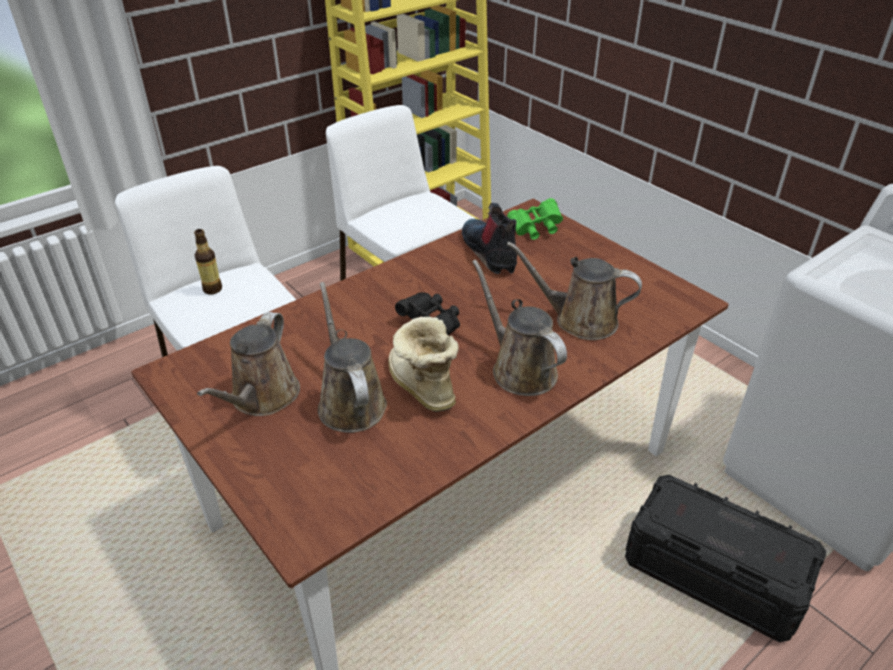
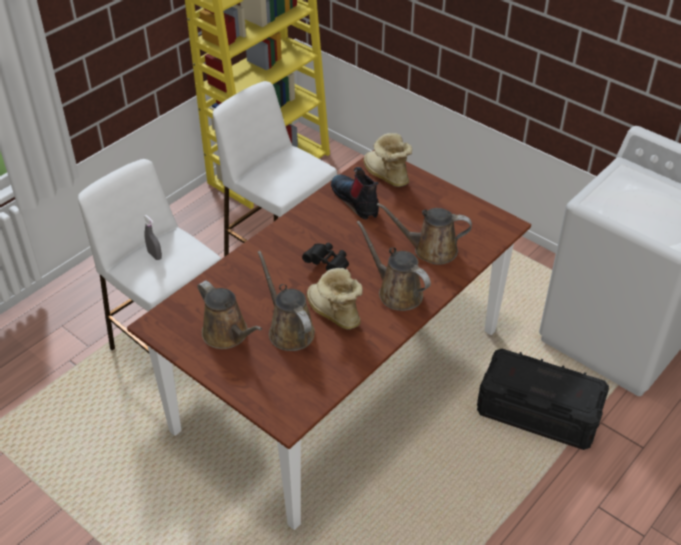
camera: 10 degrees left, 5 degrees up
(212, 289) = (155, 255): bottle -> grey spray bottle
(262, 398) = (228, 335): brown watering can -> brown watering can turned 45 degrees counterclockwise
(535, 229) = (385, 176): green binoculars -> boot

